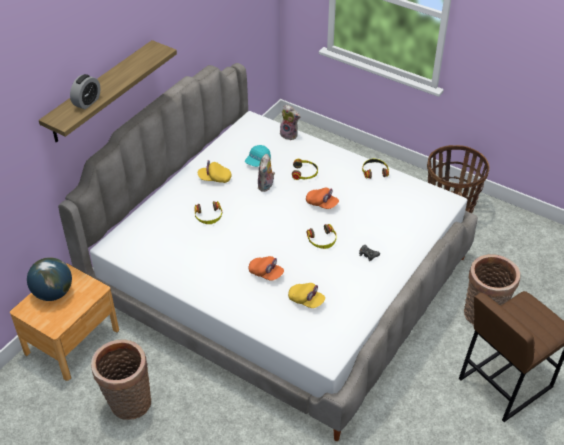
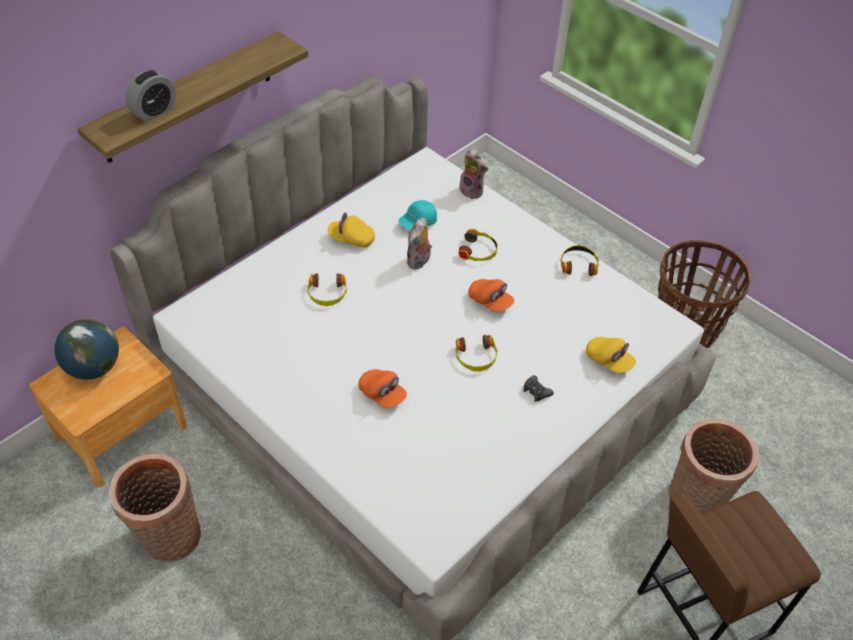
camera: 10 degrees right, 5 degrees up
(306, 300) = (428, 447): yellow cap -> yellow cap (609, 361)

